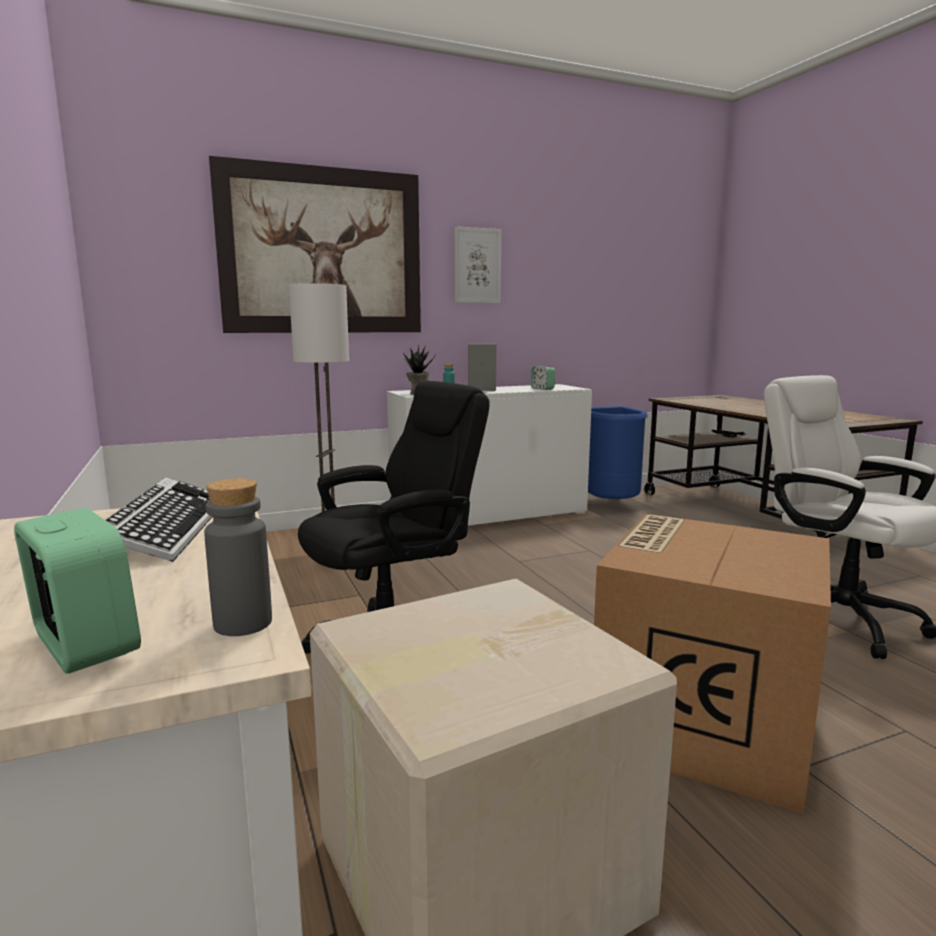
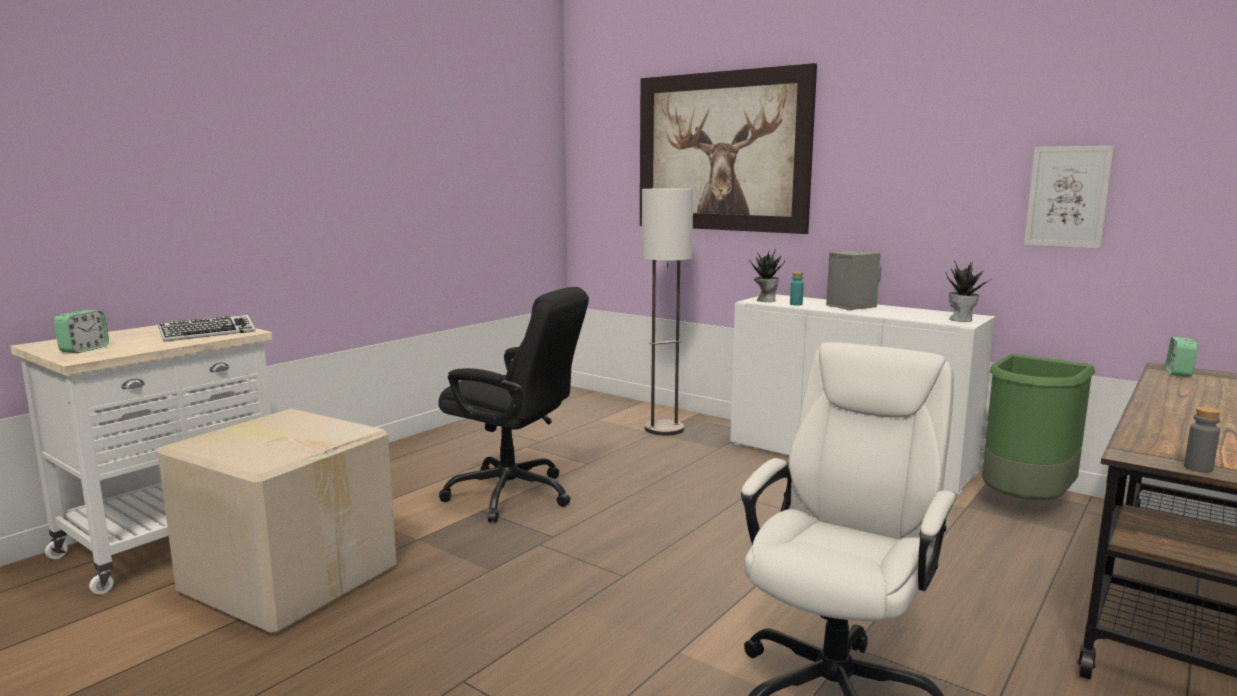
camera: 60 degrees right, 0 degrees up
(243, 623) = (99, 356): grey bottle -> grey bottle (1198, 468)
(477, 265) = (883, 158): picture -> picture (1067, 197)
(542, 389) = (916, 317): alarm clock -> alarm clock (1178, 373)
(563, 387) = (961, 320): none -> potted plant
(609, 504) = (1024, 503): blue trash can -> green trash can
(701, 720) = (505, 627): cardboard box -> none

